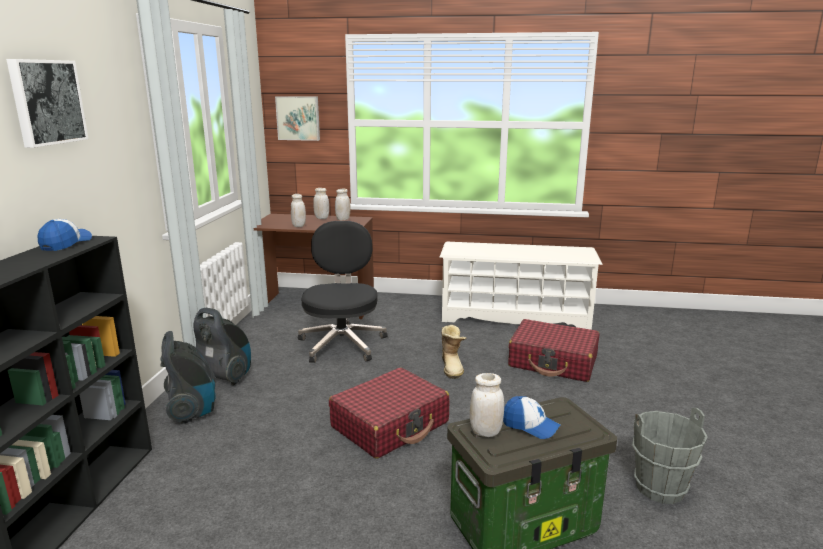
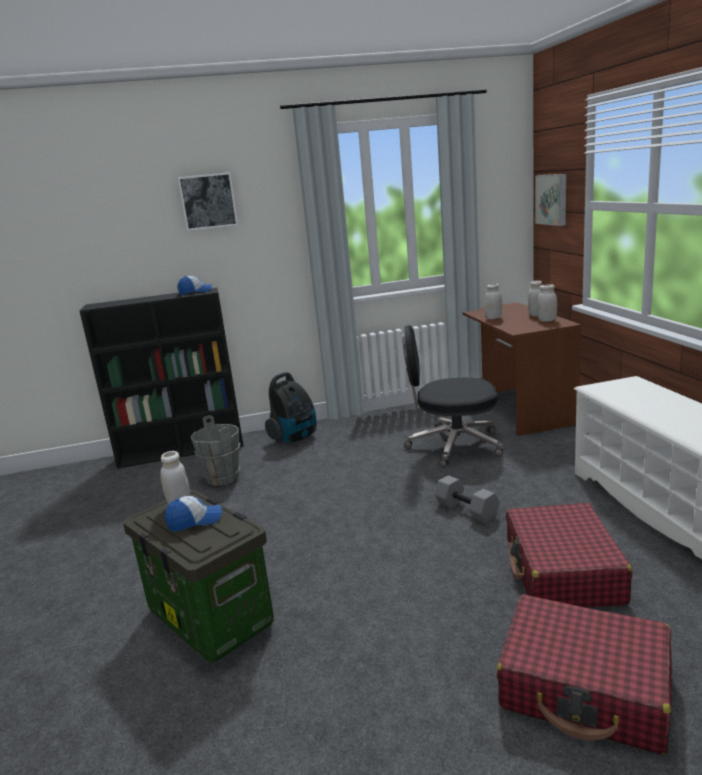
camera: 70 degrees right, 0 degrees up
(224, 377) = (347, 428): vacuum cleaner -> none
(342, 343) = (453, 446): black office chair -> black office chair turned 150 degrees counterclockwise
(390, 425) = (328, 512): red suitcase -> red suitcase (585, 688)
(452, 367) = (467, 510): boot -> grey dumbbell
(530, 426) = (195, 521): cap -> cap turned 120 degrees counterclockwise
(660, 489) = (310, 709): grey bucket -> grey bucket (222, 478)

